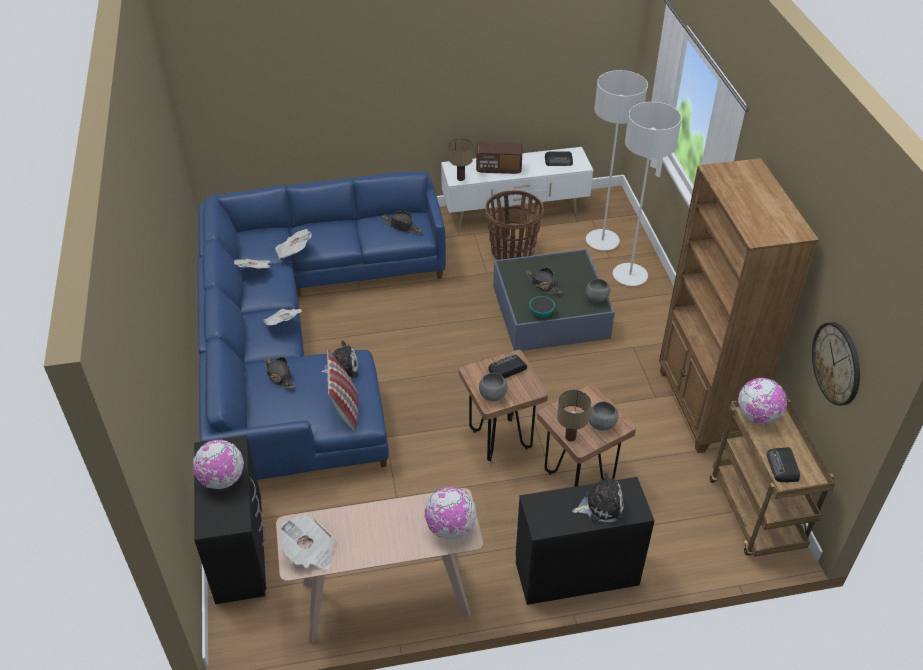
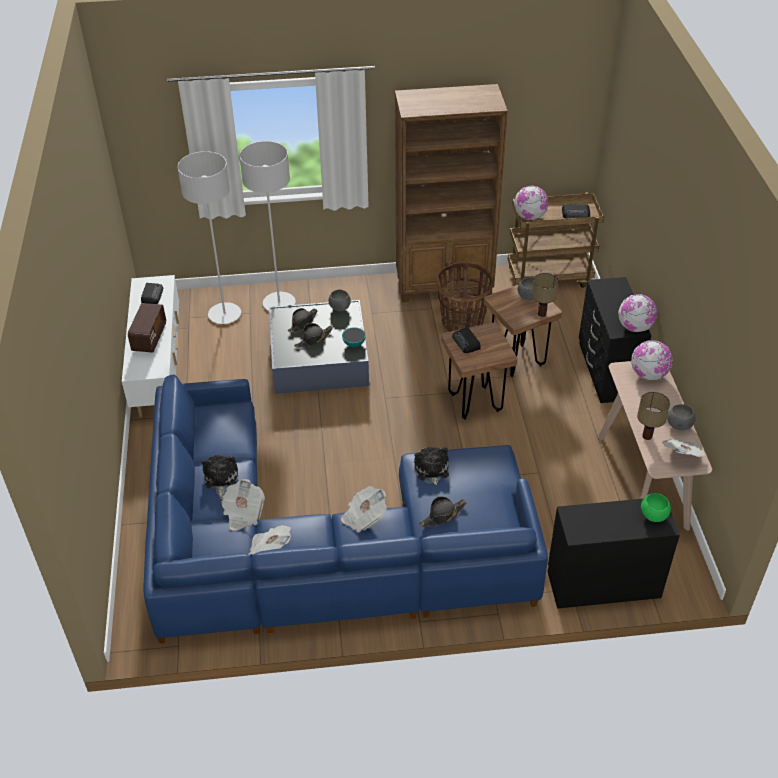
camera: 85 degrees left, 0 degrees up
(222, 480) = (612, 520): globe -> globe (635, 327)
(223, 517) = (653, 515): none -> green bowl
(345, 408) = (483, 468): pillow -> none
(402, 226) = (220, 421): black hat -> black hat (303, 323)
(460, 178) = (158, 367): table lamp -> table lamp (646, 436)
(493, 395) = (496, 352): grey bowl -> grey bowl (679, 425)
(512, 252) = (224, 377): basket -> basket (462, 322)
(601, 506) = (616, 299): plush toy -> plush toy (220, 480)
(837, 363) = (550, 136): wall clock -> none

